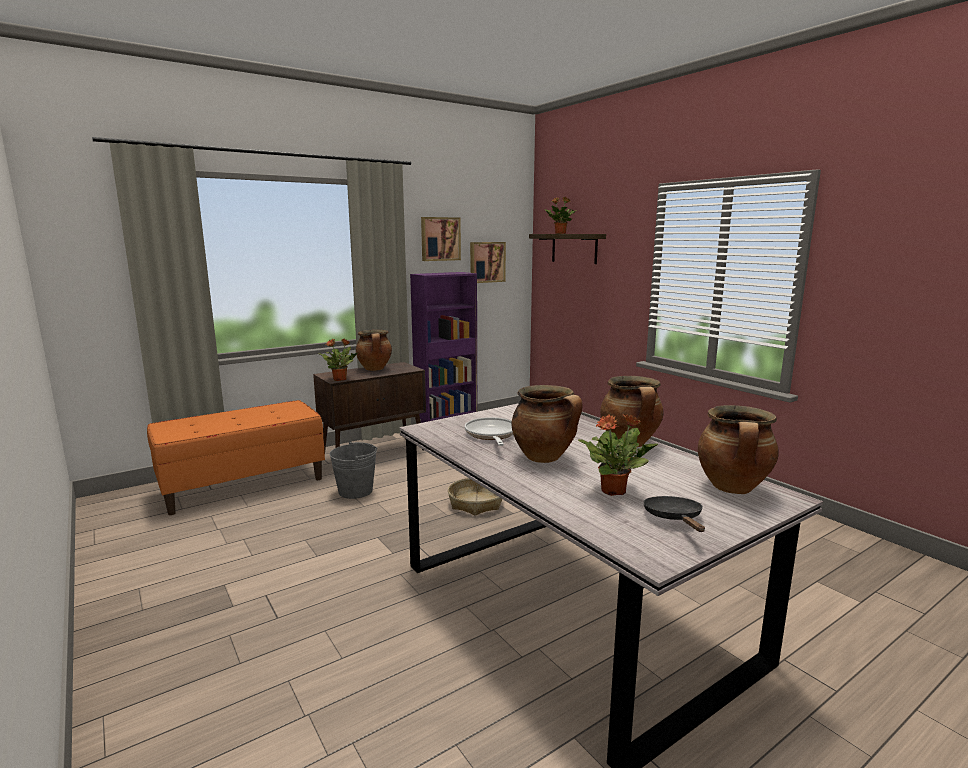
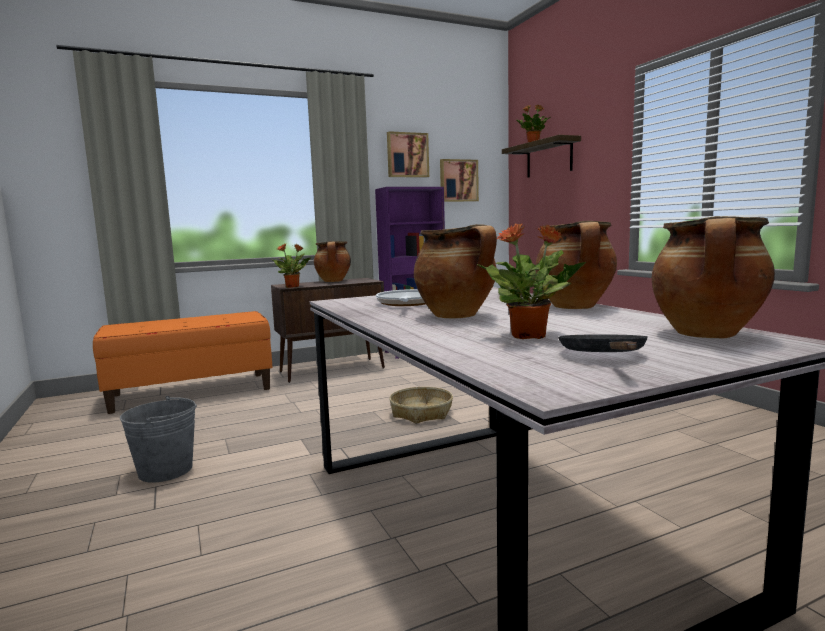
camera: 10 degrees right, 5 degrees down
(355, 491) = (298, 399): grey bucket -> grey bucket (166, 470)

